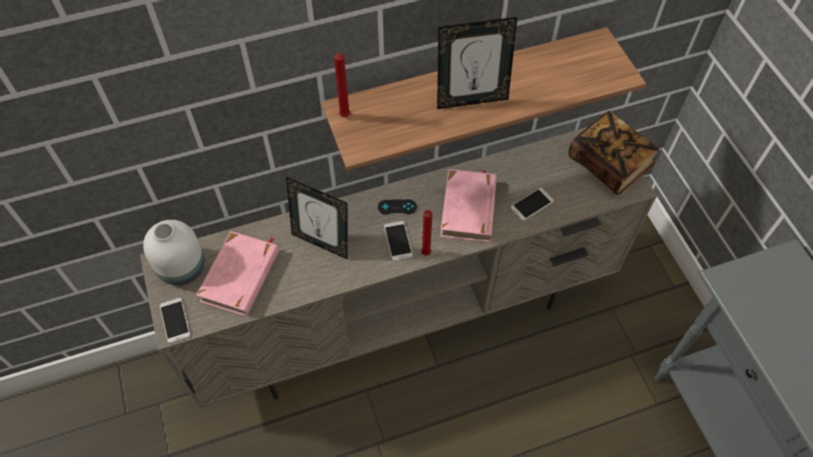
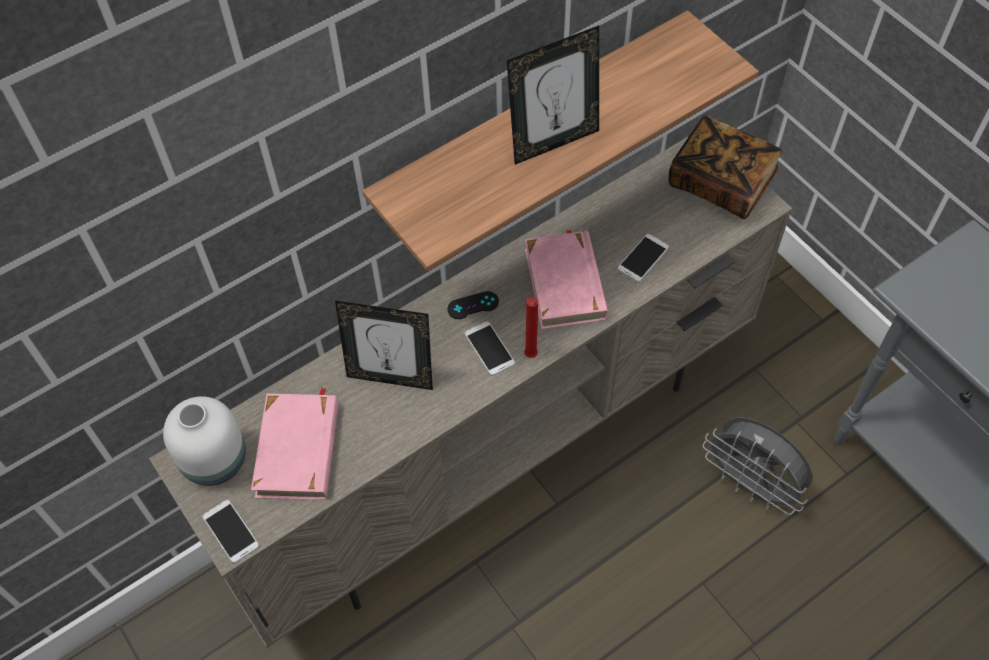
camera: 15 degrees left, 0 degrees up
(344, 117) = (400, 204): red candle -> none
(582, 392) = (751, 485): none -> grey fan

